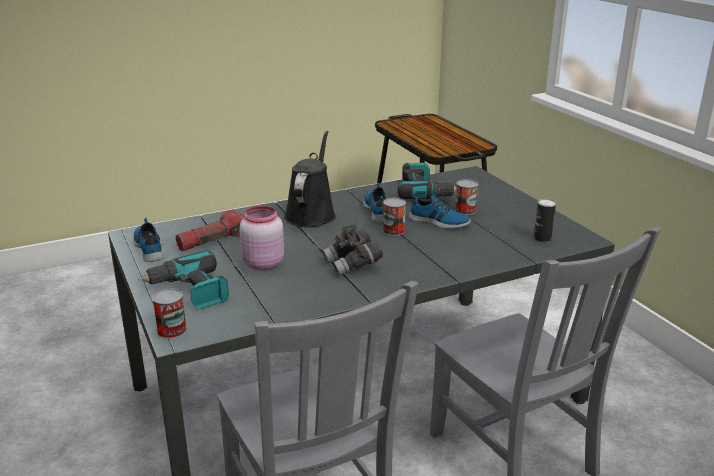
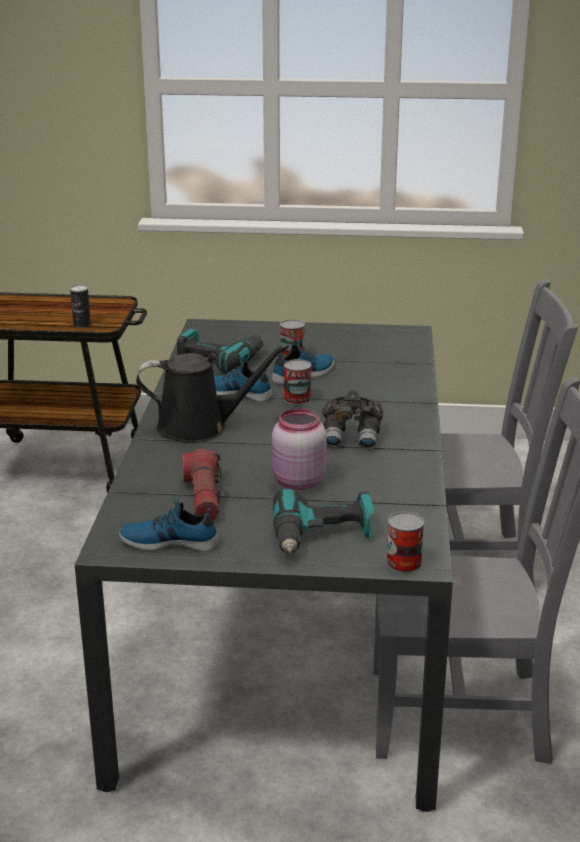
camera: 60 degrees left, 0 degrees up
(311, 214) = (199, 427): black watering can -> black watering can turned 135 degrees clockwise
(542, 238) = (391, 346): can -> can (82, 325)

